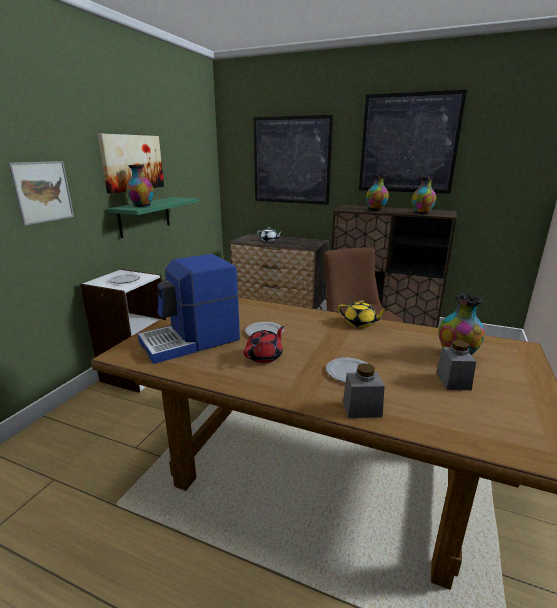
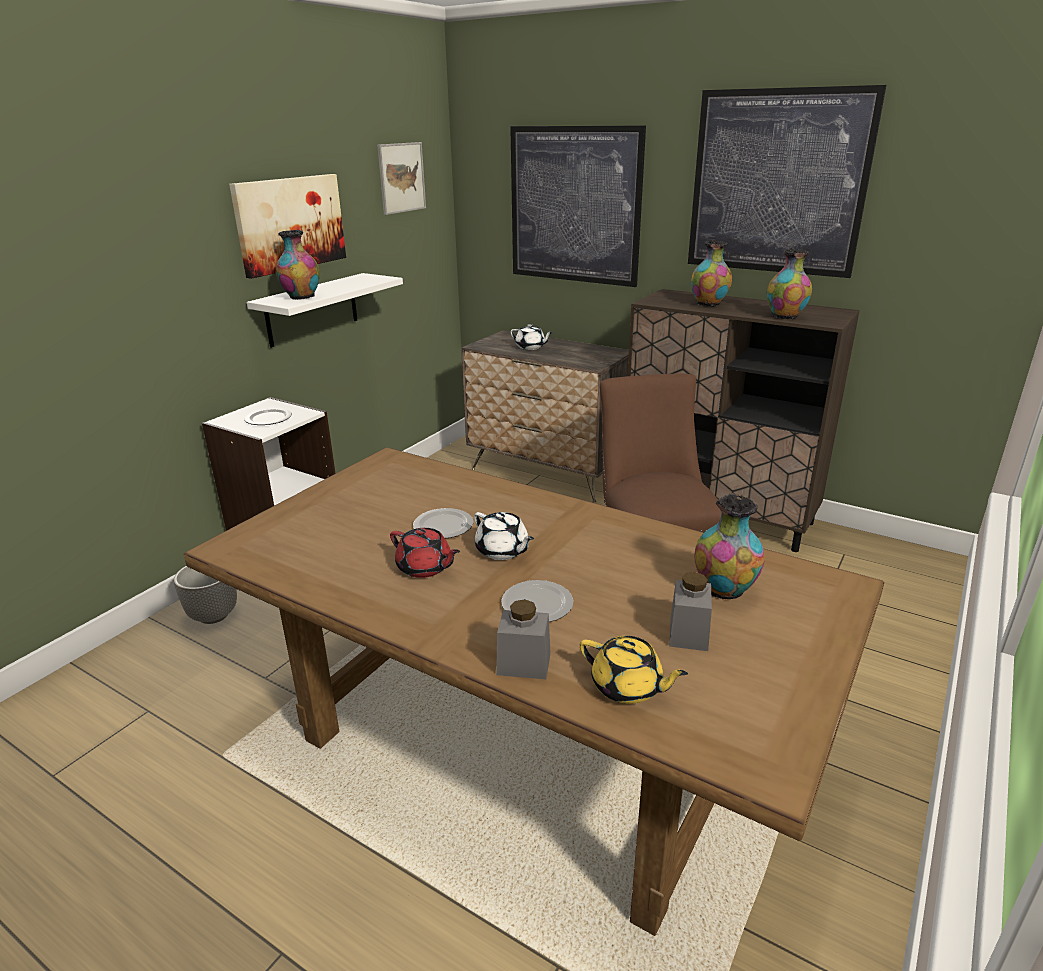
camera: 10 degrees right, 5 degrees up
(42, 192) = (142, 286): picture -> picture (401, 177)
(90, 410) = (214, 615): none -> planter
(144, 216) = (312, 309): green shelf -> white shelf
(191, 341) = (330, 533): coffee machine -> none
(265, 356) = (425, 568): red teapot -> red teapot turned 75 degrees clockwise
(309, 343) = (502, 551): none -> white teapot
(360, 323) = (601, 521): yellow teapot -> yellow teapot (628, 687)

